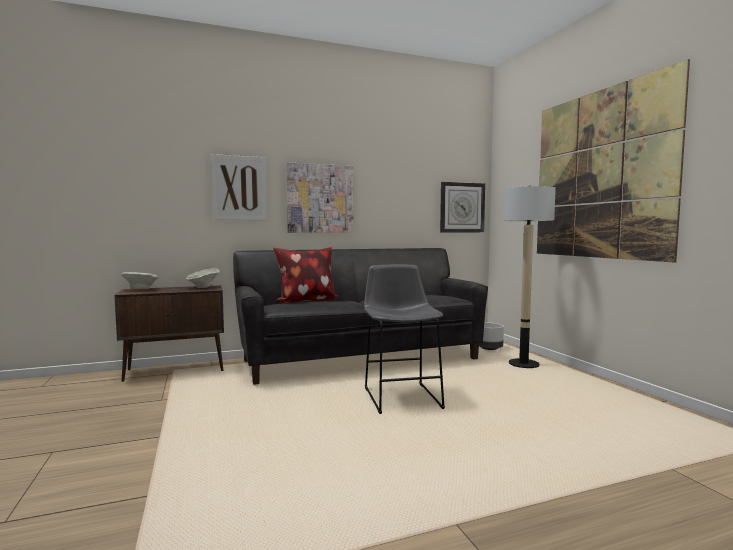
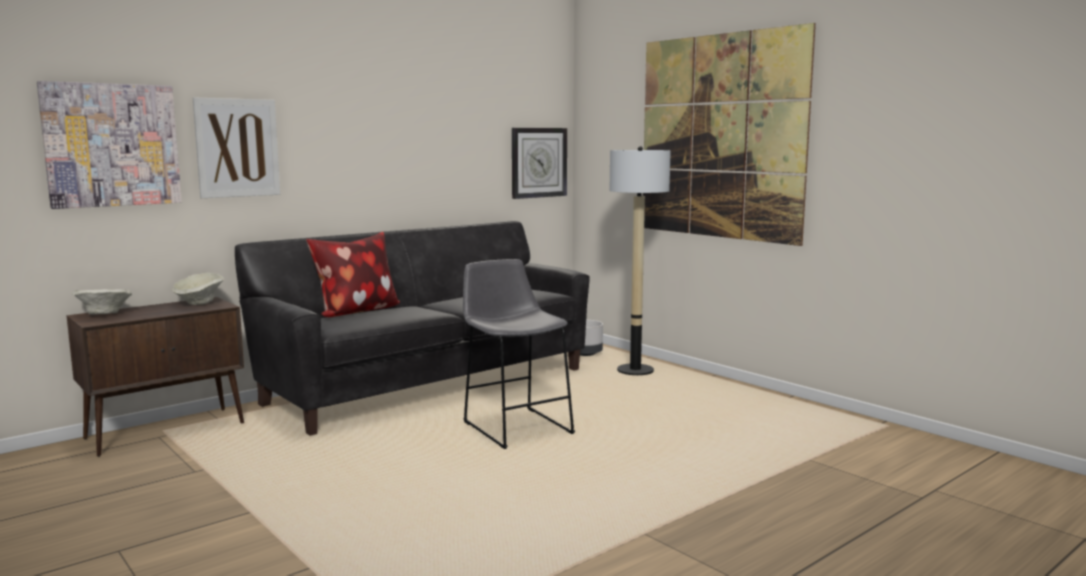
camera: 20 degrees left, 5 degrees up
(320, 198) = (353, 158): picture -> picture (112, 145)

